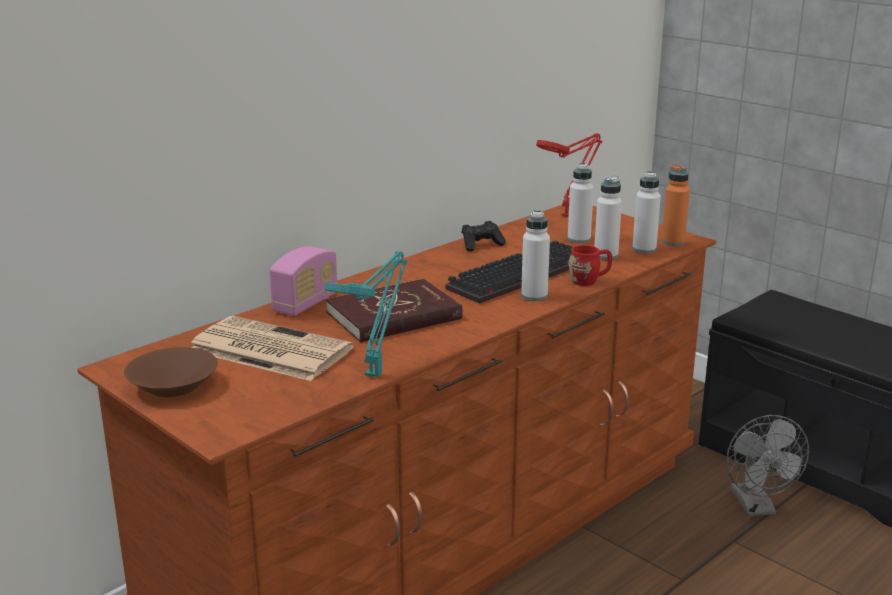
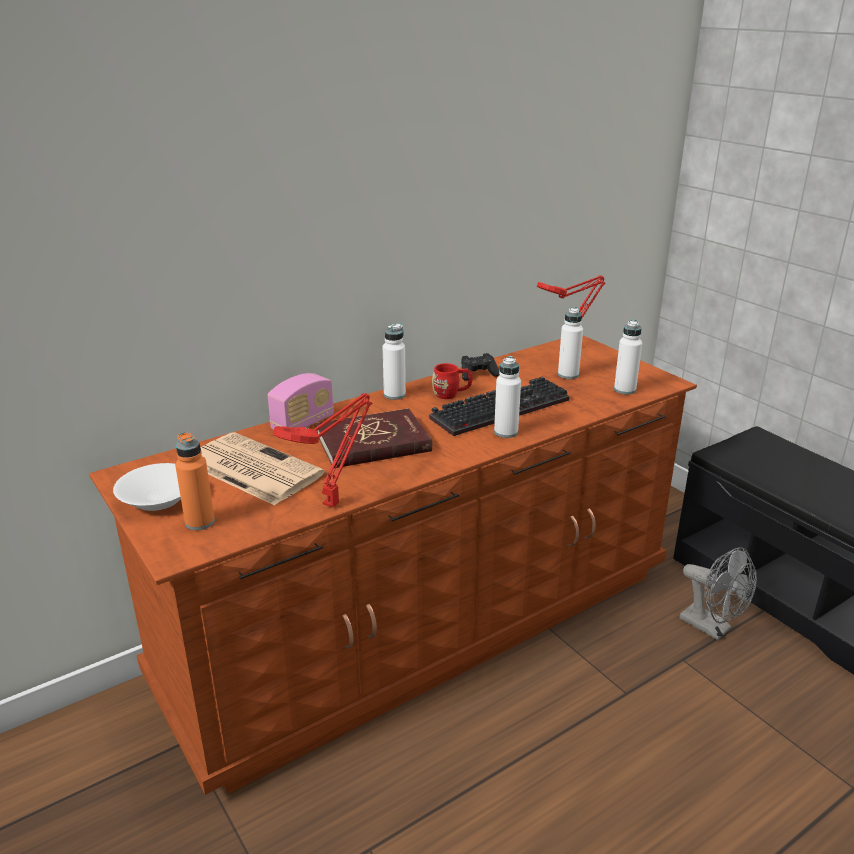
camera: 10 degrees right, 5 degrees up
(173, 386) = (157, 499): brown bowl -> white bowl
(375, 373) = (333, 502): turquoise table lamp -> red table lamp
(590, 280) = (563, 419): red mug -> red mug (452, 394)
(606, 255) = (587, 394): white bottle -> white bottle (394, 395)
(673, 242) = (654, 384): orange bottle -> orange bottle (200, 522)
(756, 507) = (712, 628): grey fan -> grey fan turned 45 degrees counterclockwise

